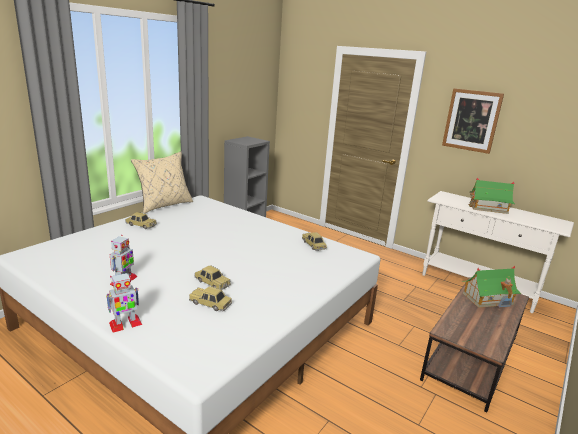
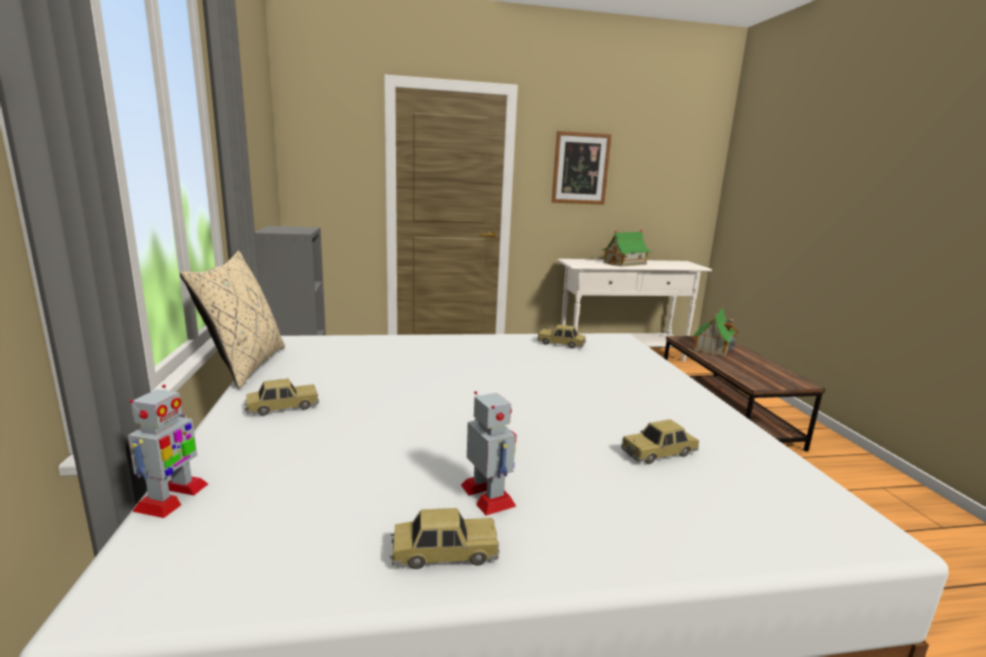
camera: 45 degrees left, 5 degrees down
(125, 324) = (667, 550): toy robot -> toy robot (172, 498)
(212, 283) = (592, 429): toy car -> toy car (444, 553)

